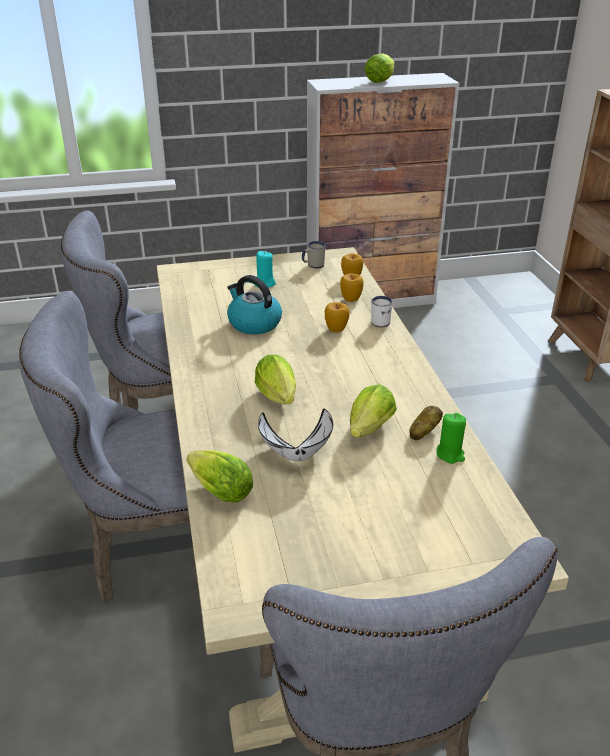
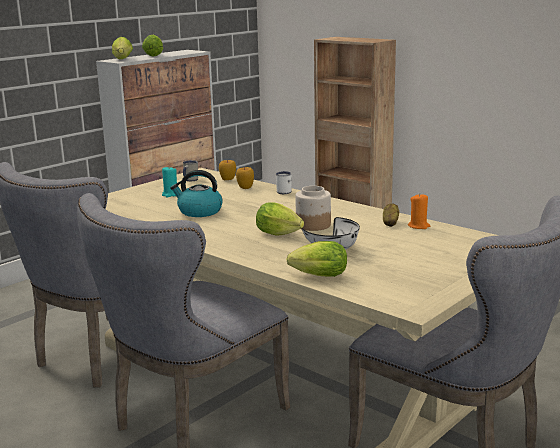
camera: 35 degrees left, 15 degrees down
(333, 396) = (312, 225): none -> jar
(336, 329) = (261, 201): apple -> none
(368, 431) = (359, 231): lettuce -> lettuce (122, 59)
(450, 454) = (419, 226): green candle -> orange candle

